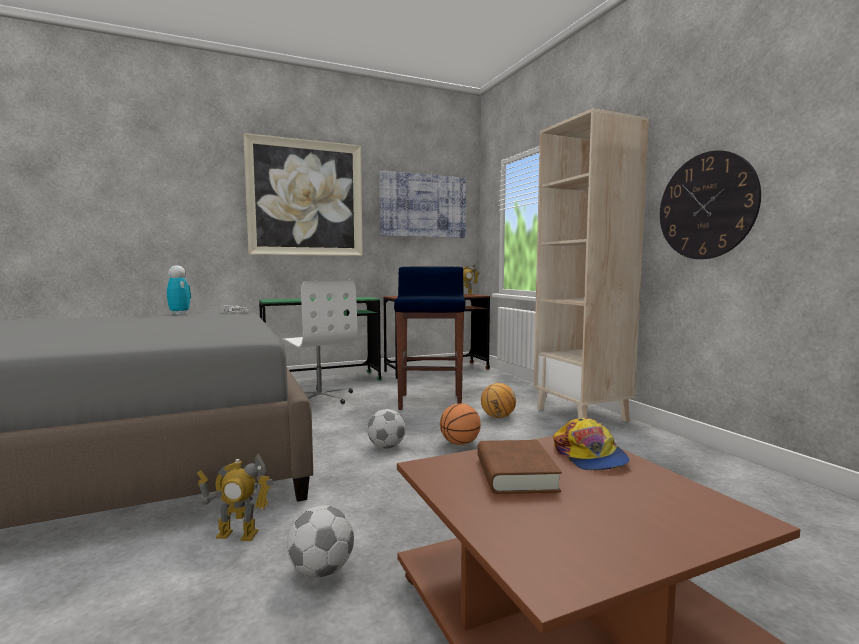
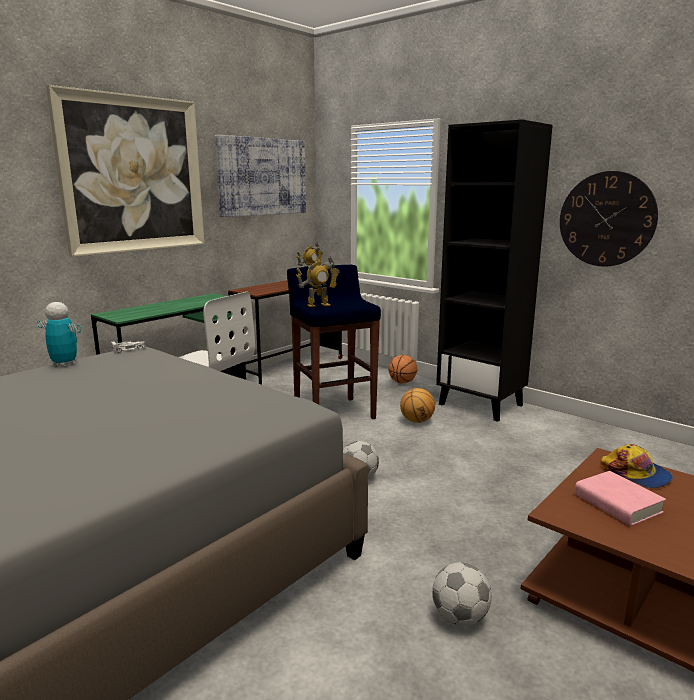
camera: 25 degrees left, 10 degrees up
(237, 534) = (347, 609): toy robot -> toy robot (318, 305)
(460, 443) = (418, 459): basketball -> basketball (402, 382)
(515, 474) = (617, 504): brown book -> pink book
(582, 414) = (481, 405): beige bookcase -> black bookcase

